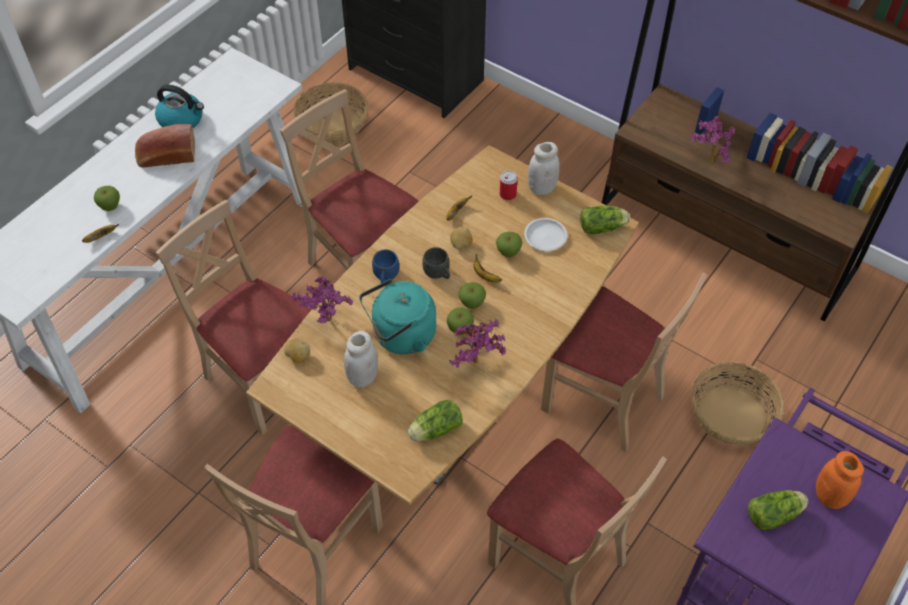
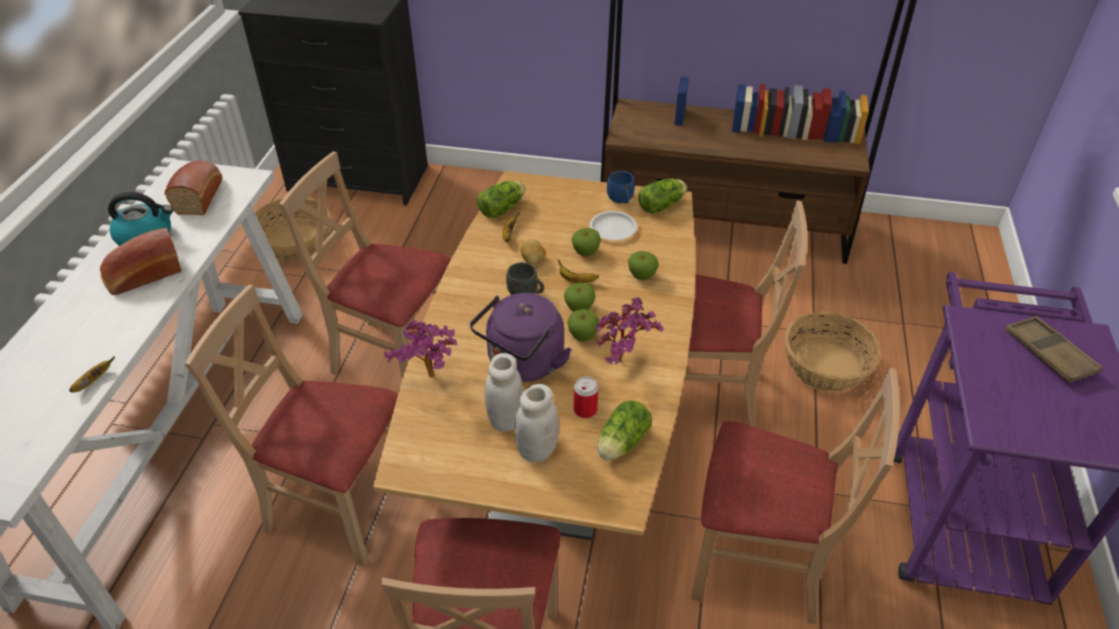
camera: 25 degrees left, 10 degrees down
(110, 206) = (91, 346): apple -> apple (642, 276)
(236, 92) = (200, 196): none -> bread
(298, 356) = (416, 425): potato -> none
(385, 277) = (470, 314): blue mug -> blue mug (621, 200)
(401, 336) = (523, 364): turquoise kettle -> purple kettle
(507, 194) = (551, 205): can -> can (585, 410)
(541, 188) = (581, 190): white jar -> white jar (537, 450)
(707, 161) = (701, 142): potted plant -> none
(775, 514) = (1018, 388): lettuce -> lettuce (503, 208)
(829, 496) = (1048, 353): orange jar -> brown tray

